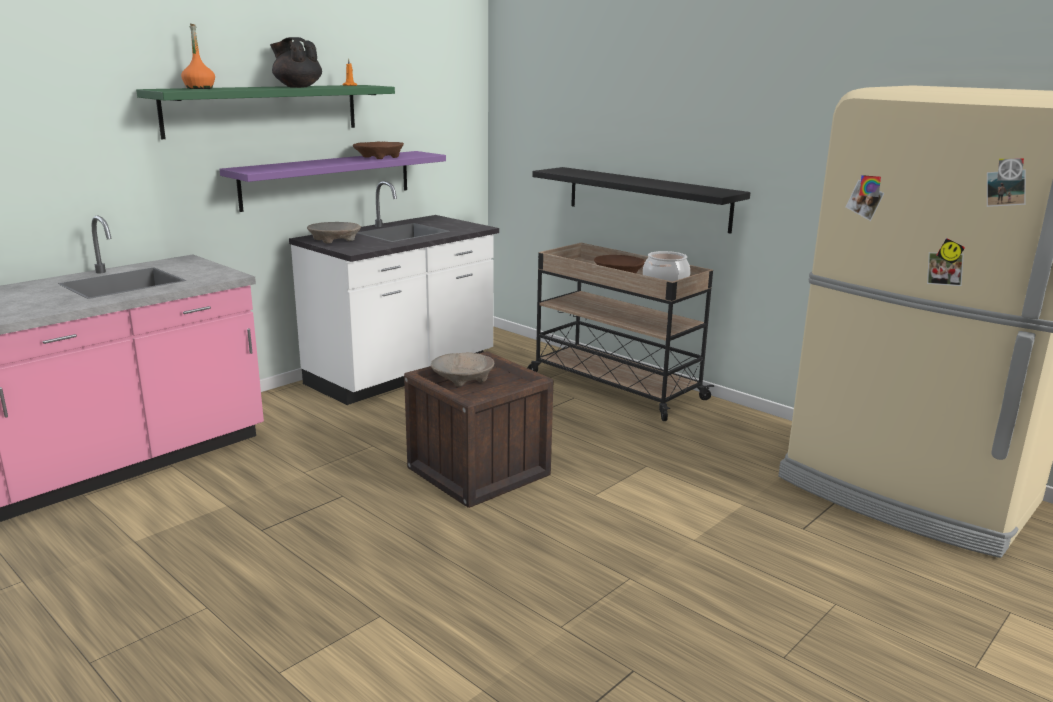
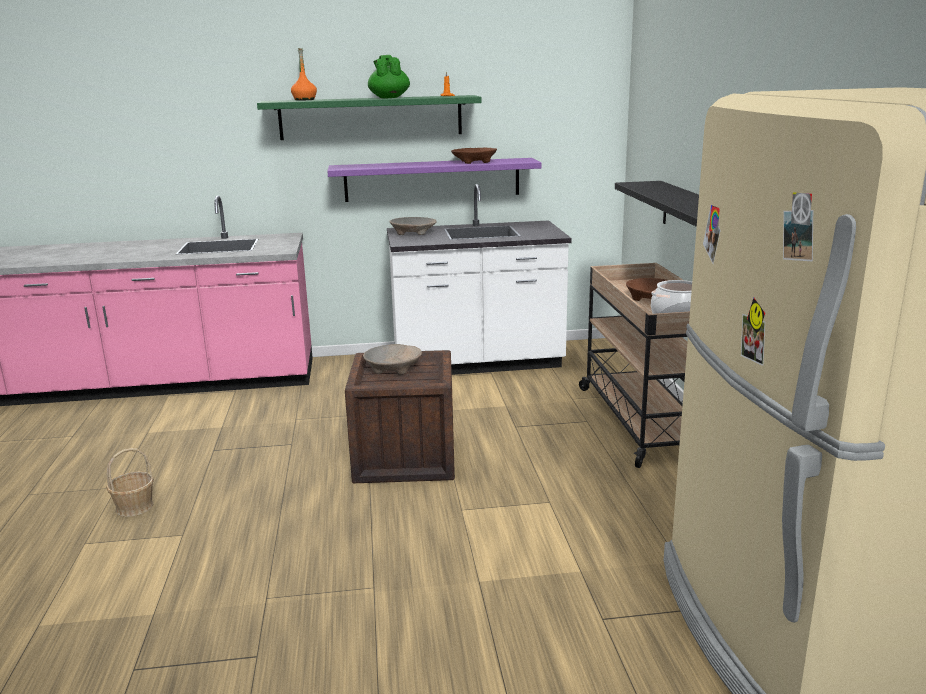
camera: 40 degrees right, 0 degrees up
(271, 615) = (134, 507): none -> basket
(297, 87) = (389, 98): black teapot -> green teapot

